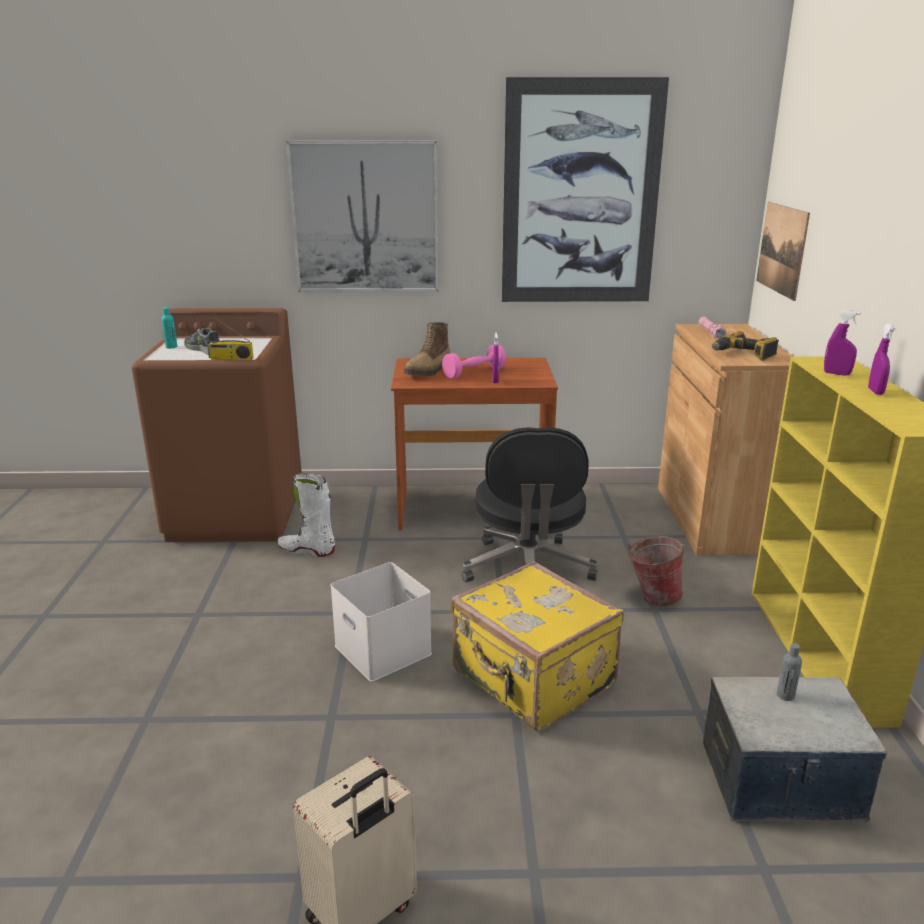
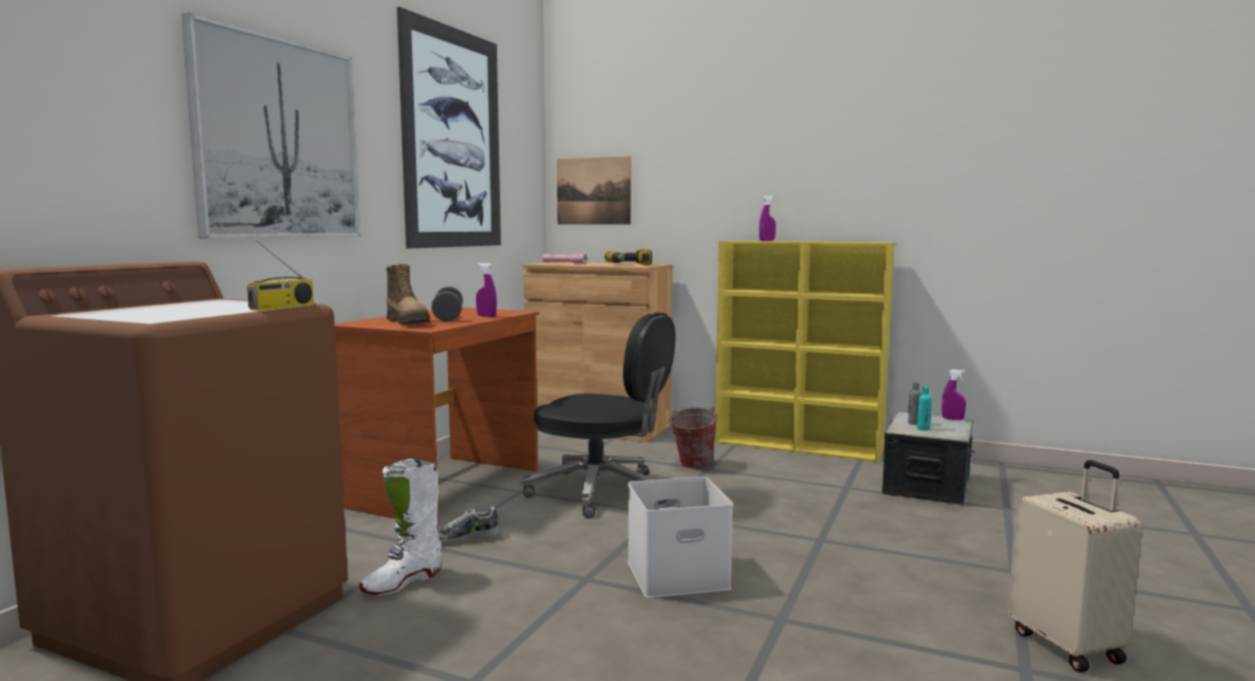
camera: 65 degrees left, 15 degrees down
(171, 347) = (114, 316): turquoise bottle -> turquoise bottle (923, 429)
(204, 349) = (190, 310): shoe -> shoe (463, 539)
(474, 373) = (448, 317): pink dumbbell -> grey dumbbell
(532, 680) = (776, 525): yellow suitcase -> none
(875, 392) = (809, 241): purple spray bottle -> purple spray bottle (952, 419)

